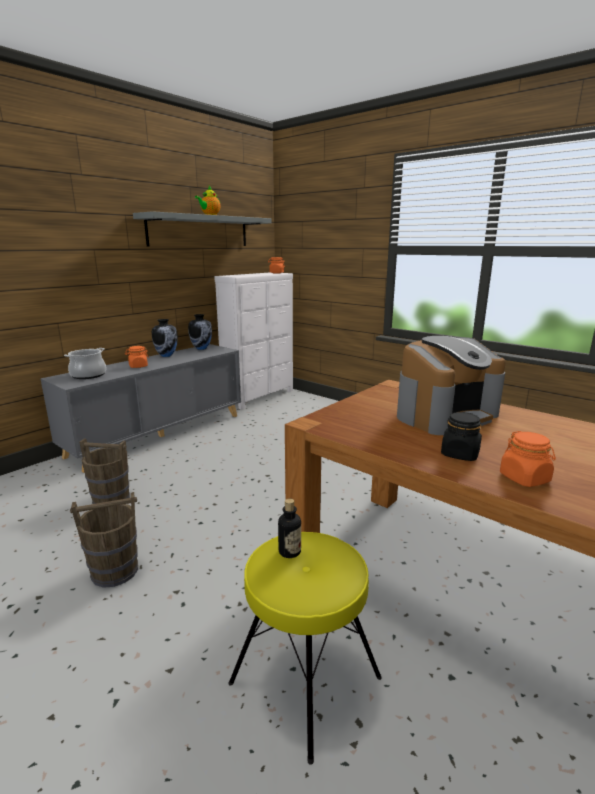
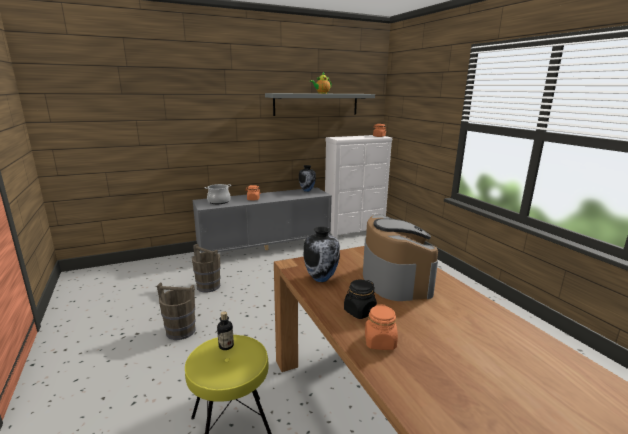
camera: 25 degrees right, 0 degrees up
(167, 355) = (279, 193): vase -> vase (321, 278)
(445, 415) = (394, 279): coffee machine -> coffee machine turned 90 degrees counterclockwise

